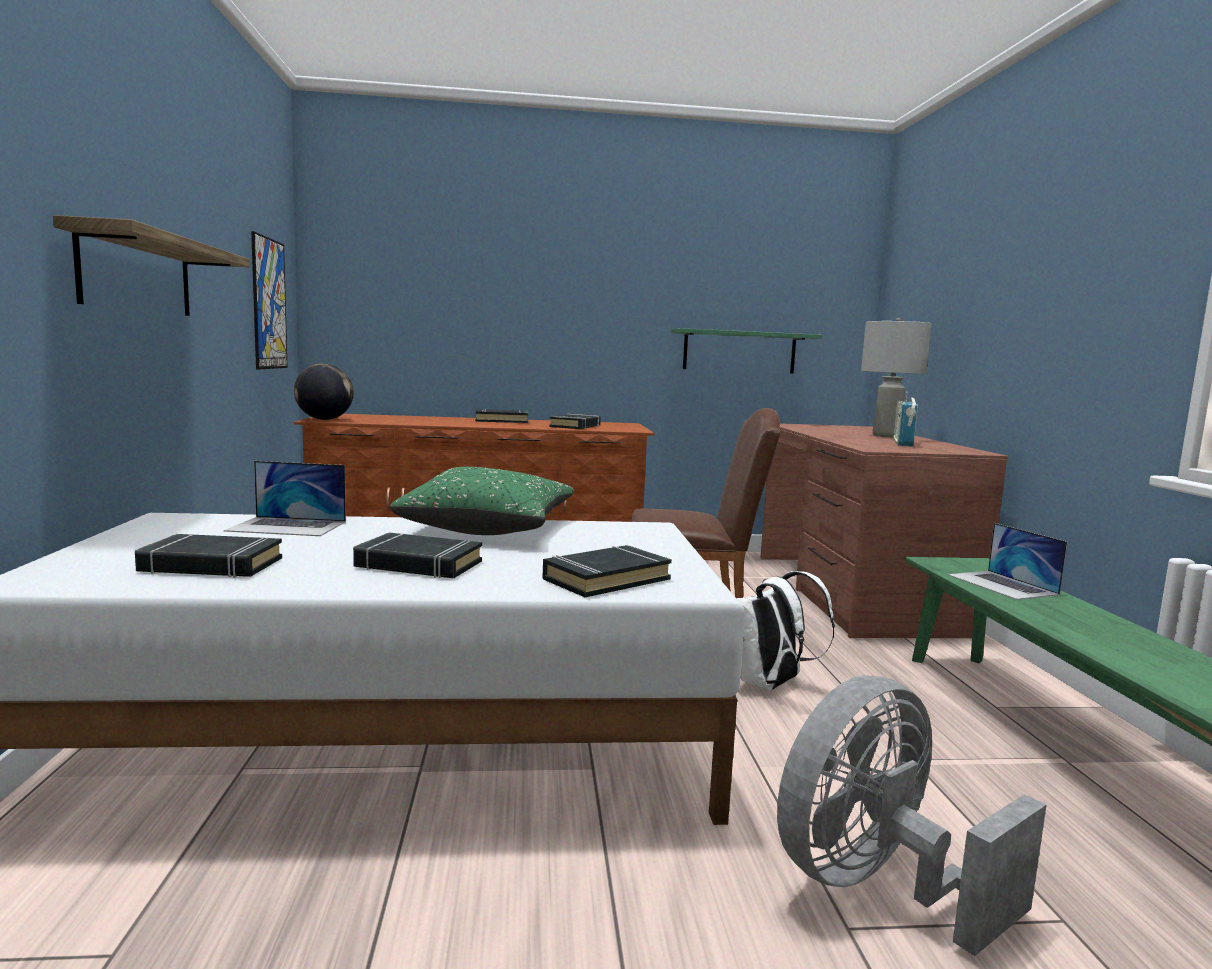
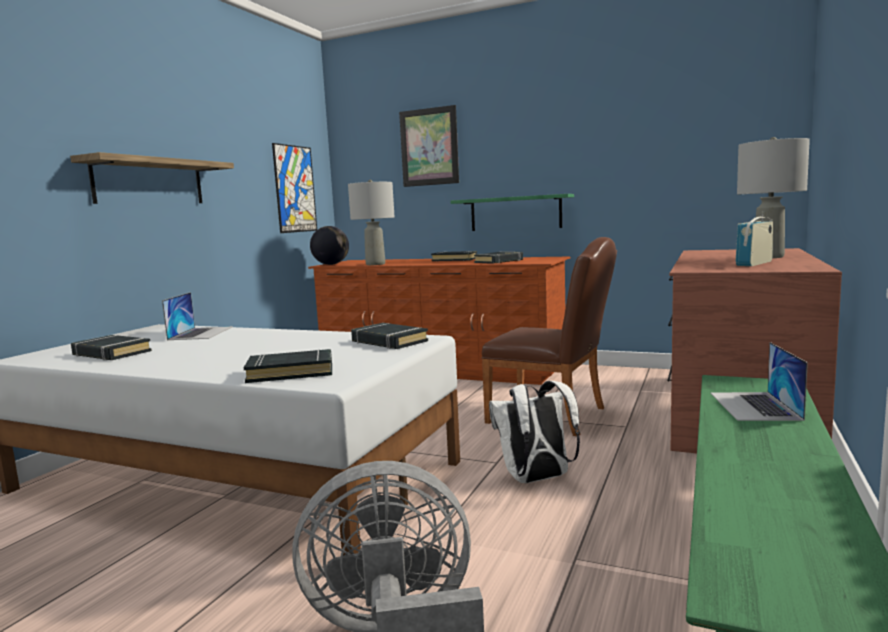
camera: 30 degrees right, 0 degrees up
(287, 526) = (201, 333): laptop -> laptop turned 120 degrees counterclockwise
(403, 422) = (375, 264): none -> grey table lamp
(418, 565) = (208, 358): black book -> black book (389, 341)
(460, 269) = (429, 147): none -> picture
(488, 528) = (308, 337): green pillow -> none
(739, 351) = (660, 186): green shelf -> green shelf (515, 213)

